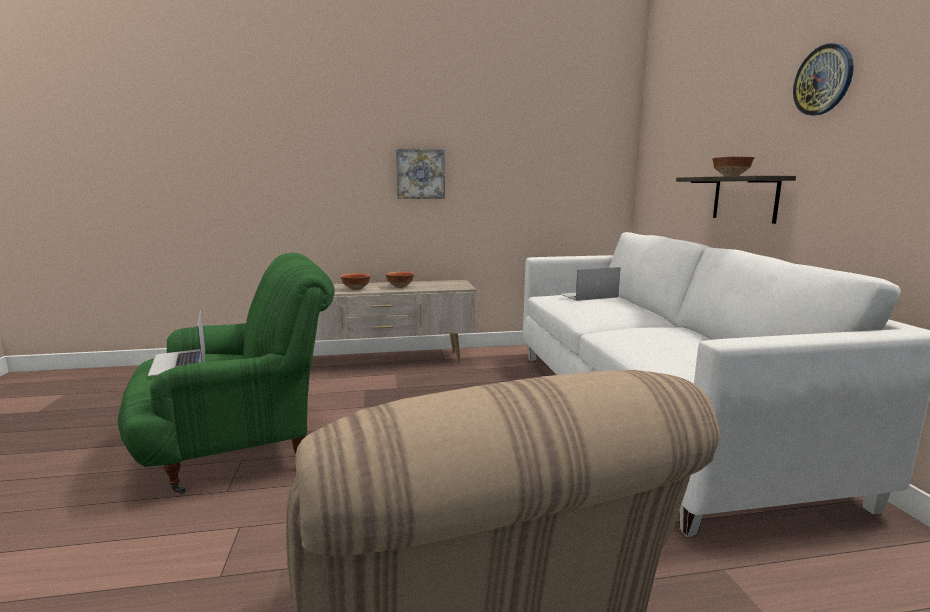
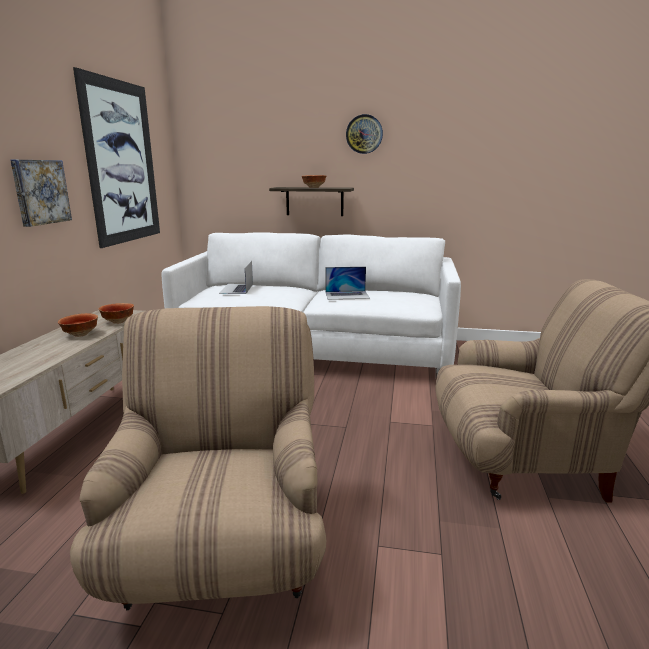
camera: 70 degrees left, 5 degrees up
(179, 362) = (202, 483): laptop -> laptop (347, 295)
(243, 448) = (221, 549): green armchair -> beige armchair
(356, 289) = (46, 354): bowl -> bowl (118, 321)
(534, 152) = (122, 163): none -> picture

